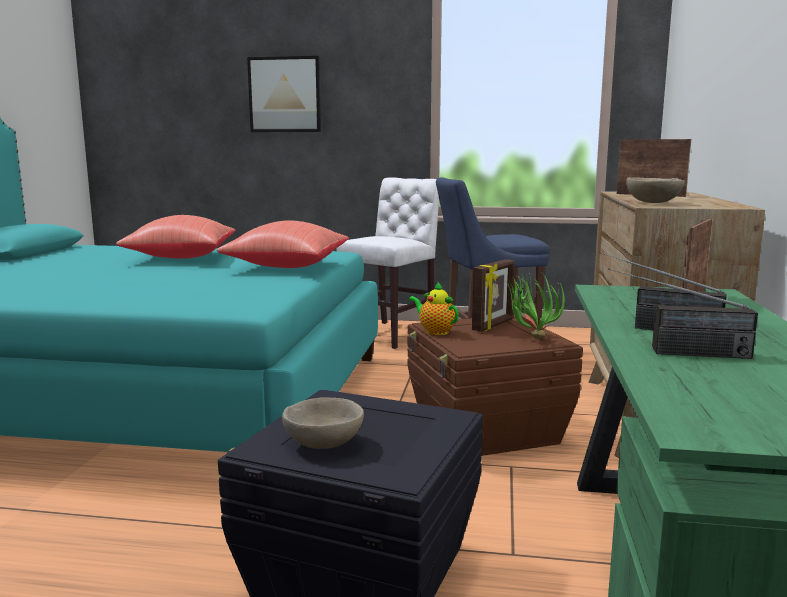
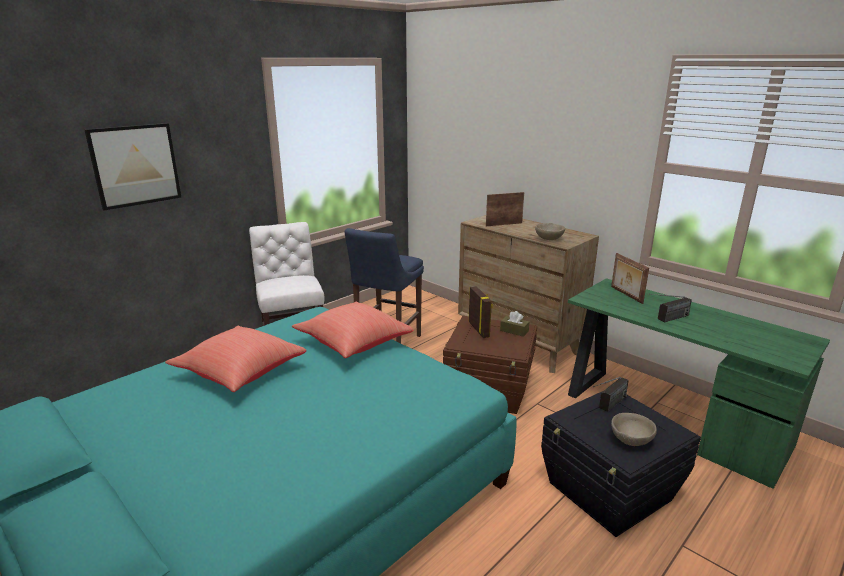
camera: 55 degrees left, 10 degrees up
(435, 331) = (473, 348): teapot -> none
(530, 338) = (514, 331): potted plant -> brown tissue box
(675, 352) = (705, 330): radio -> radio (608, 406)

